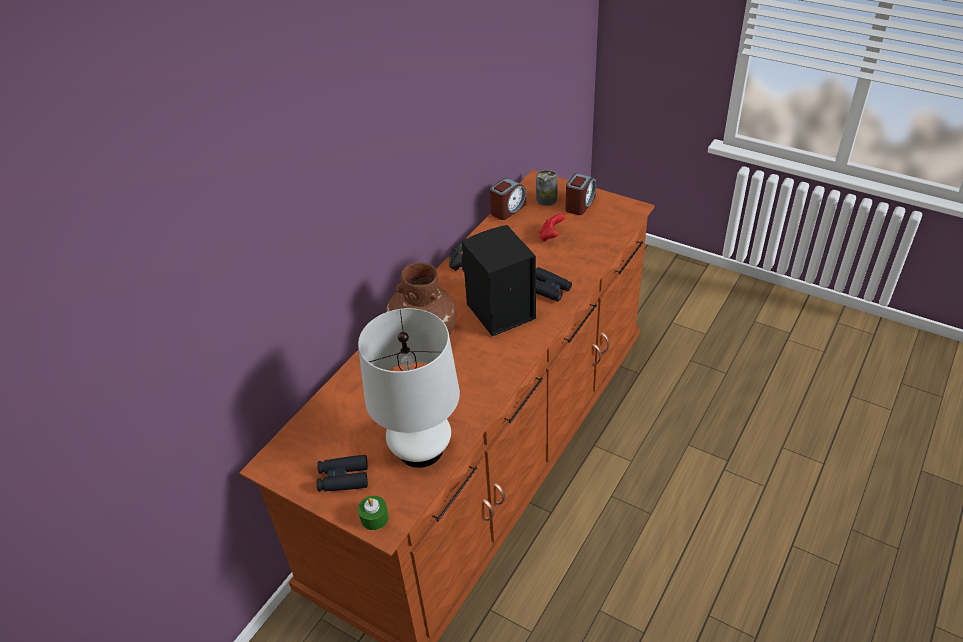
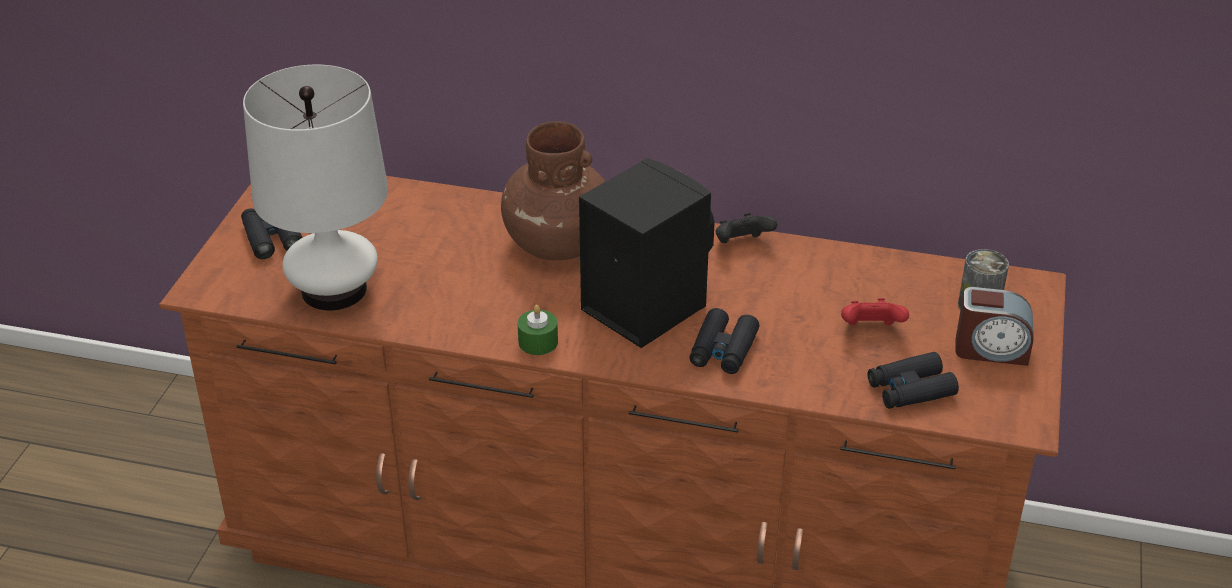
camera: 70 degrees right, 5 degrees down
(374, 518) = (212, 277): green candle -> green candle (538, 342)
(508, 209) = (919, 266): alarm clock -> none
(600, 235) = (910, 389): none -> black binoculars

